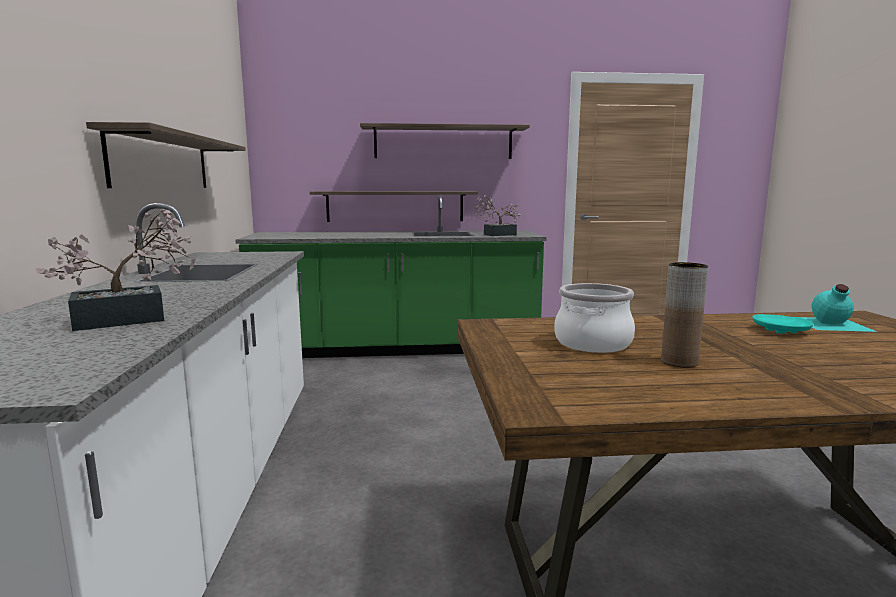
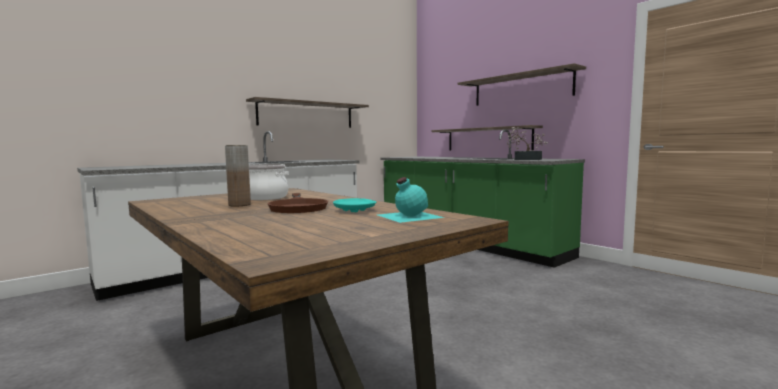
camera: 55 degrees right, 5 degrees down
(132, 319) = (178, 165): potted plant -> none
(727, 342) = (298, 207): none -> brown frying pan

